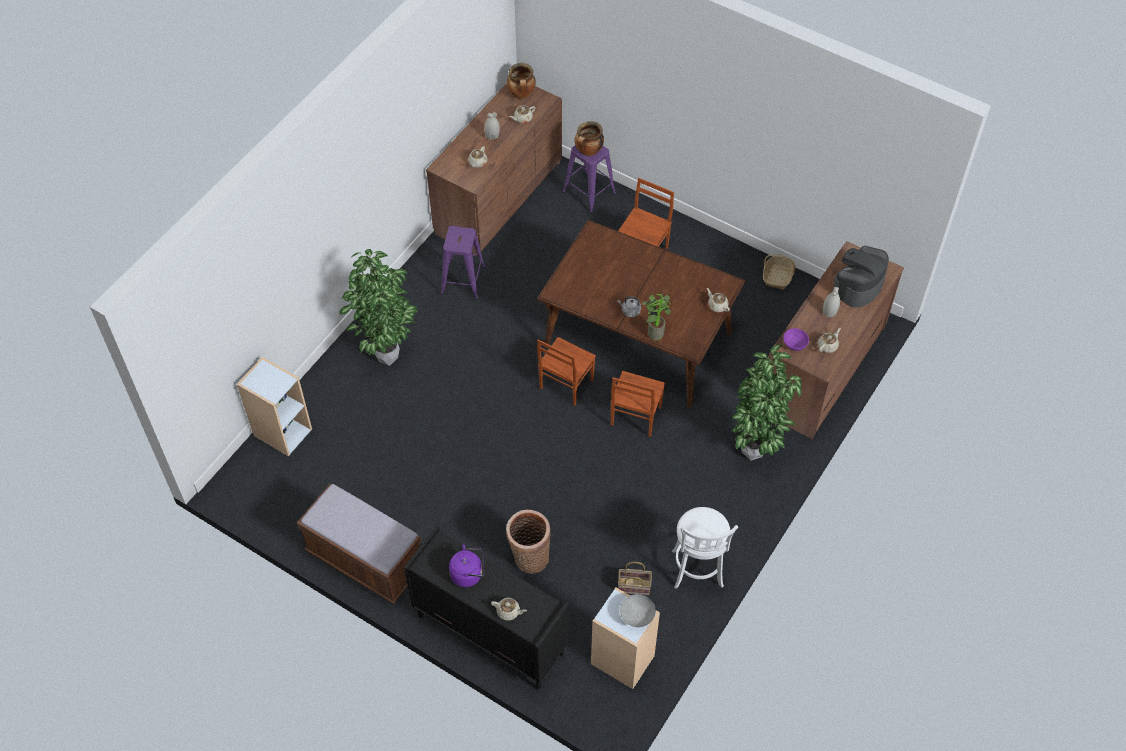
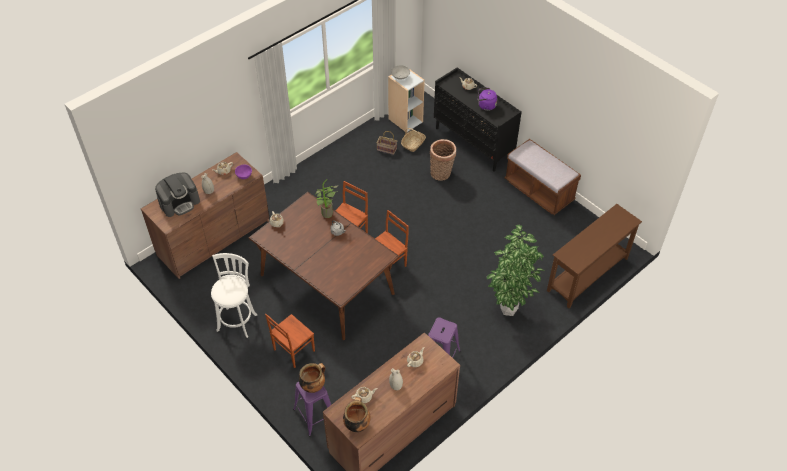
camera: 165 degrees left, 5 degrees down
(282, 431) = (587, 275): bookcase -> brown console table
(697, 571) = (348, 149): white stool -> white stool (238, 321)
(754, 454) = (285, 199): potted plant -> none
(778, 276) = (204, 308): basket -> basket (413, 144)

